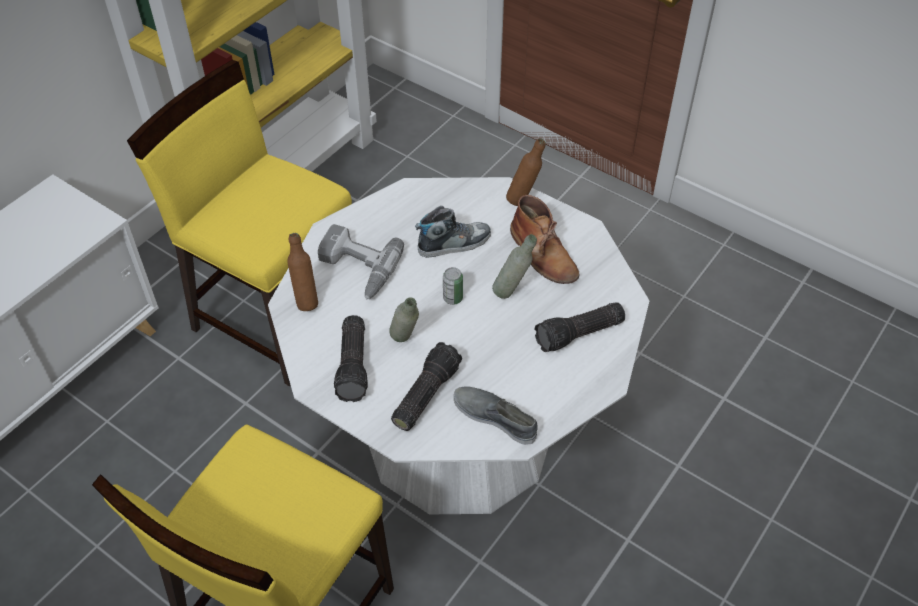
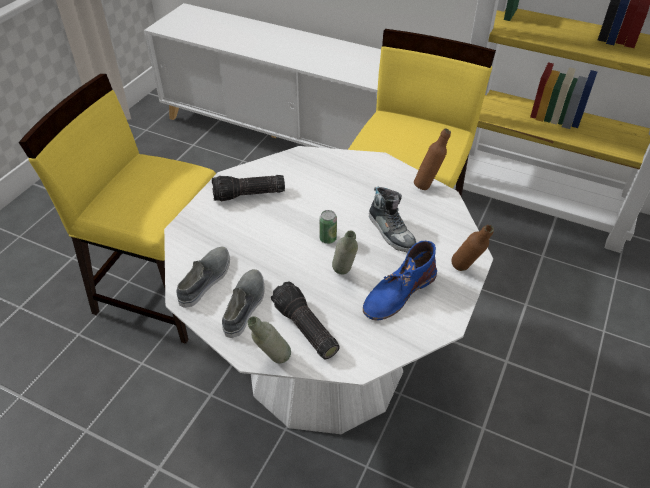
camera: 80 degrees right, 5 degrees down
(306, 300) = (306, 162): brown bottle -> brown bottle (428, 185)
(356, 269) = (344, 181): power drill -> none
(405, 343) = (275, 218): grey bottle -> grey bottle (272, 362)
(425, 394) = (226, 236): flashlight -> none
(541, 382) = (245, 306): none -> grey shoe
(543, 254) = (398, 293): brown boot -> blue boot

